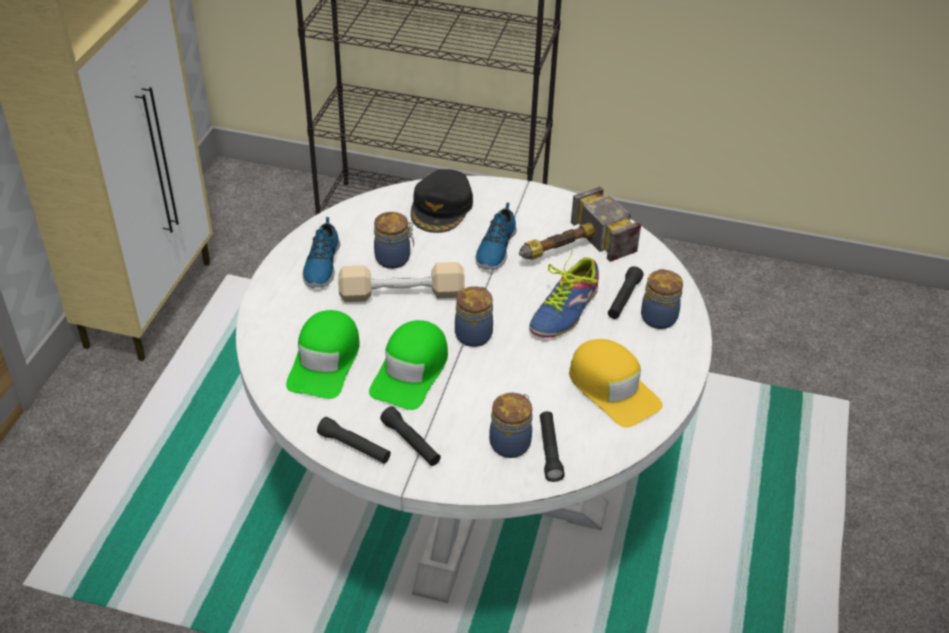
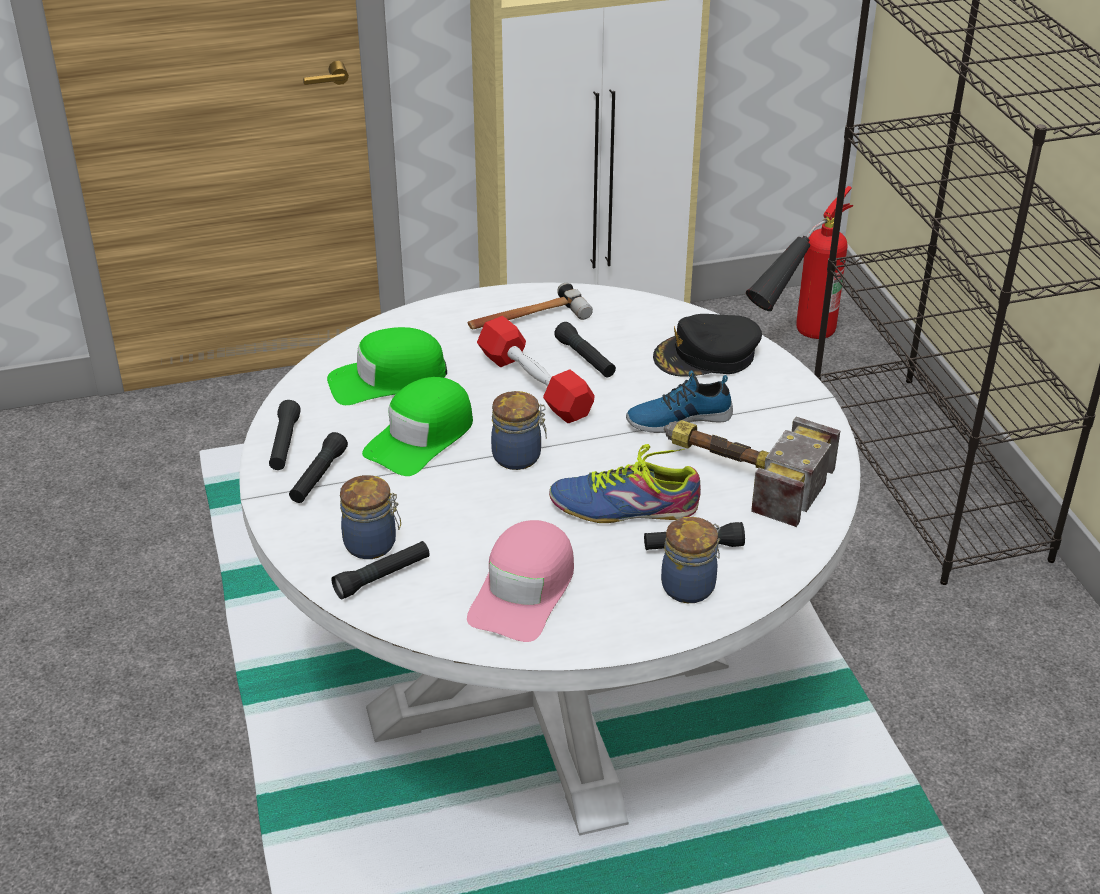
camera: 60 degrees right, 5 degrees down
(258, 208) = (793, 343): none -> fire extinguisher
(321, 265) = (527, 319): shoe -> hammer
(394, 259) = (585, 358): jar -> black flashlight
(401, 294) = (534, 385): beige dumbbell -> red dumbbell
(411, 371) = (421, 437): green cap -> green cap turned 45 degrees counterclockwise
(612, 389) = (524, 591): yellow cap -> pink cap

